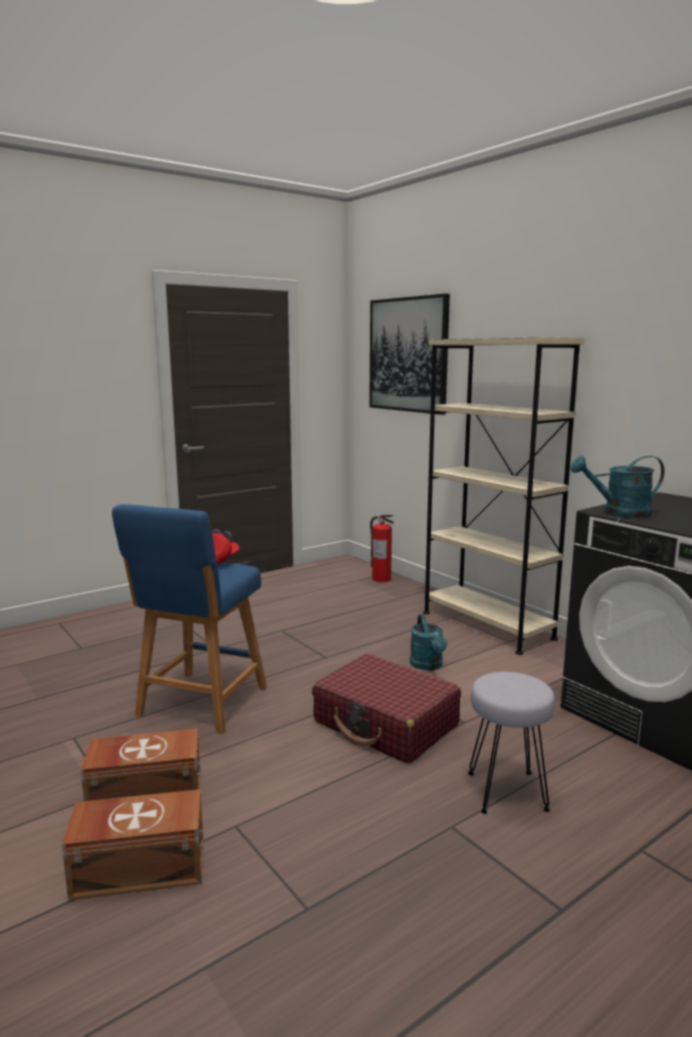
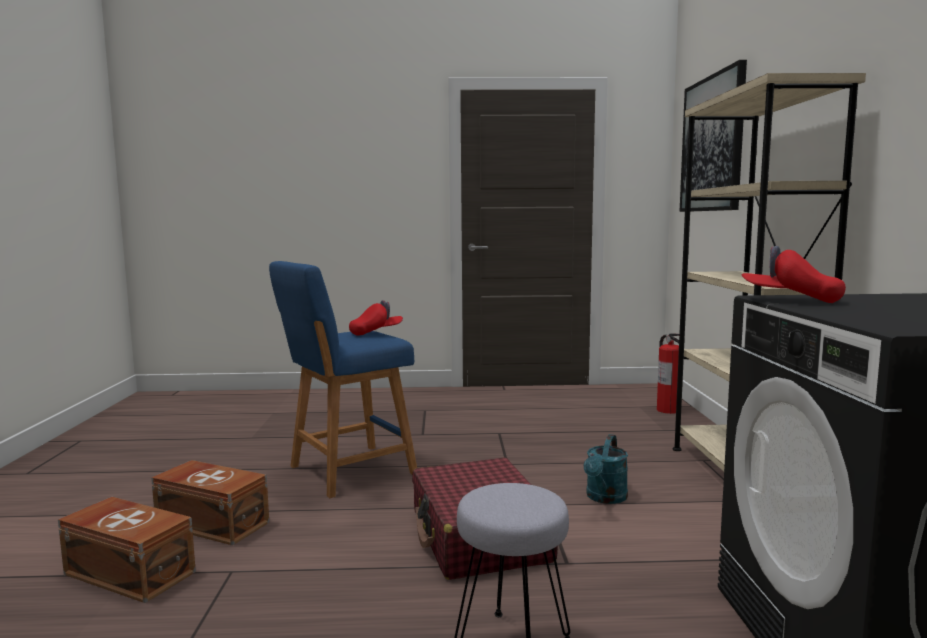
camera: 35 degrees right, 5 degrees down
(618, 513) = (790, 300): turquoise watering can -> red cap

